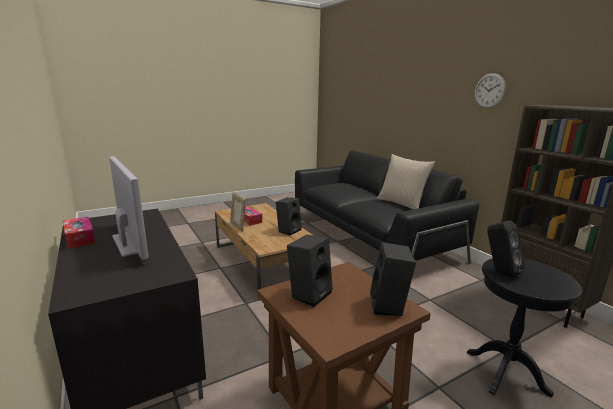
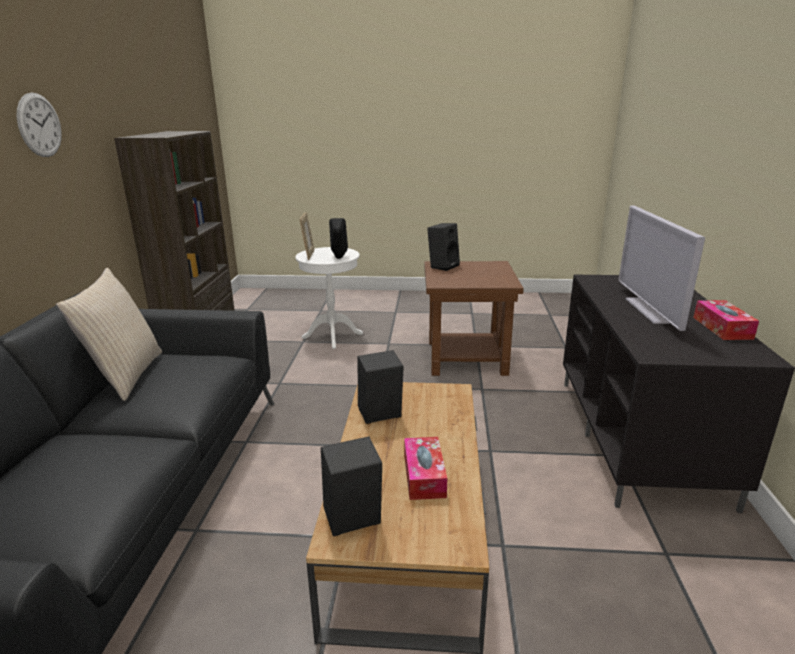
camera: 145 degrees left, 5 degrees up
(238, 226) = (463, 459): picture frame -> picture frame (308, 255)
(309, 293) = (486, 279): black speaker -> black speaker (352, 522)
(506, 372) = (332, 336): black side table -> white side table

